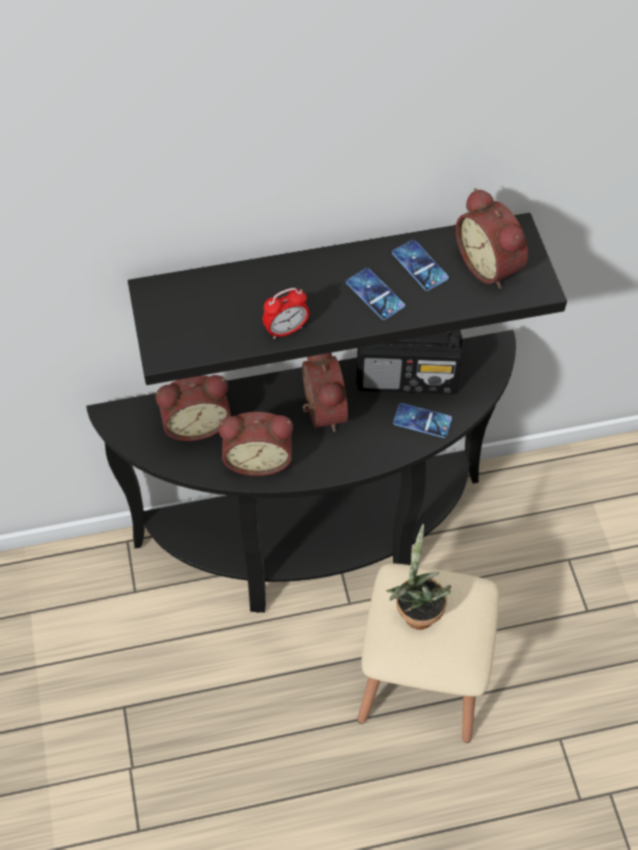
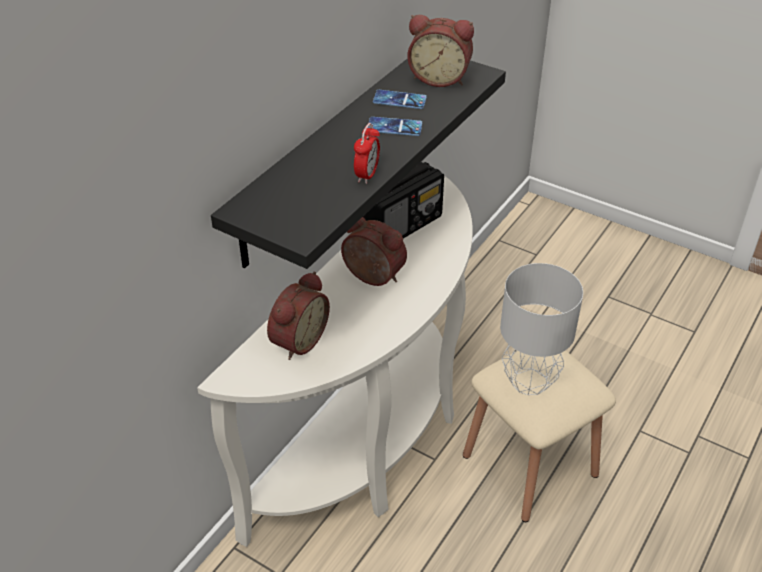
camera: 45 degrees left, 15 degrees down
(258, 458) = (367, 329): alarm clock -> none
(316, 546) = (373, 443): black console table -> white console table
(416, 611) = (530, 382): potted plant -> grey table lamp
(422, 421) = (441, 241): phone -> none

